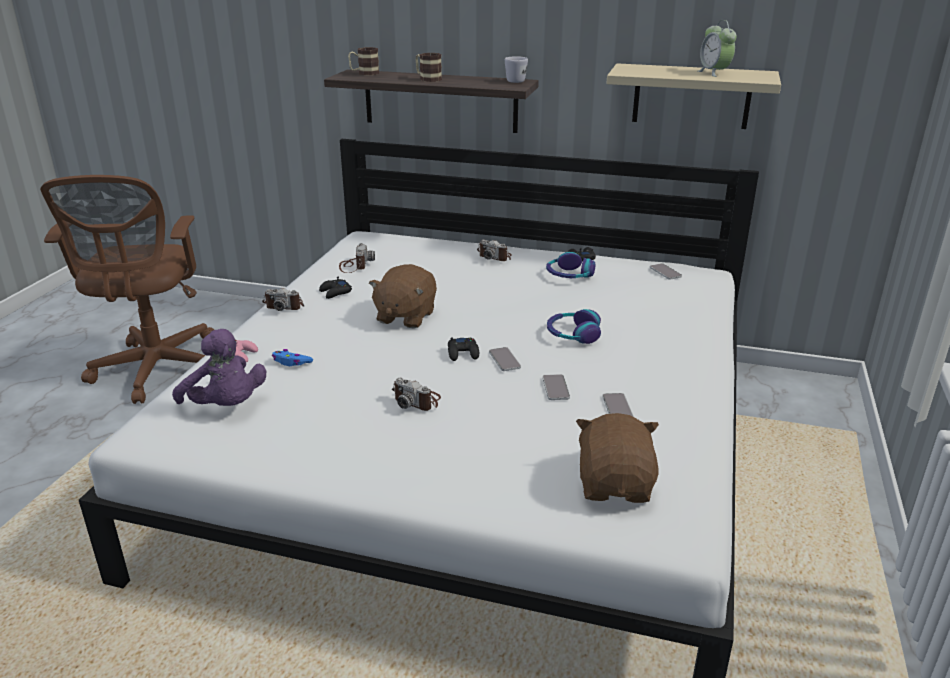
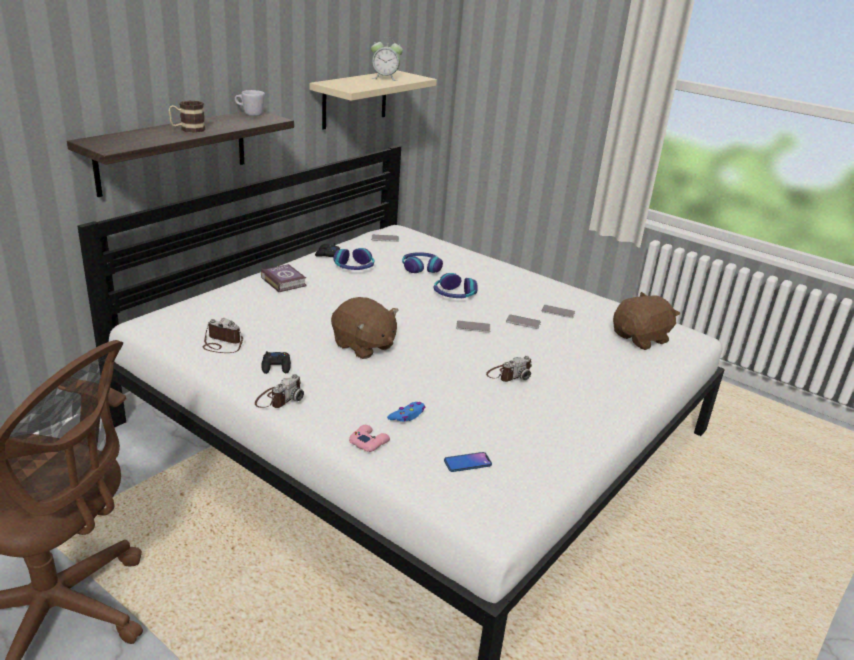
camera: 70 degrees left, 0 degrees up
(226, 406) = (467, 463): purple plush toy -> phone
(364, 73) = (111, 140): mug -> none
(463, 353) = (450, 339): black game controller -> none
(495, 256) = (284, 281): camera -> book
(614, 303) = (421, 268): none -> headphones
(615, 485) = (641, 339): brown plush toy -> brown plush toy turned 120 degrees clockwise

